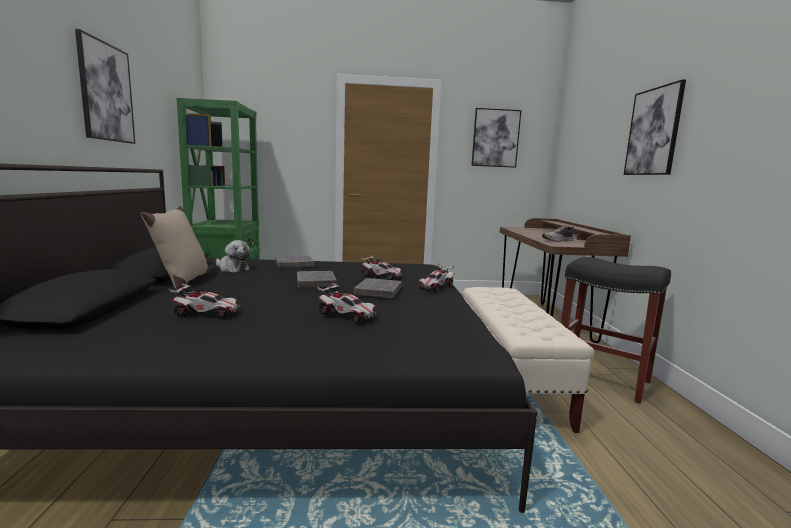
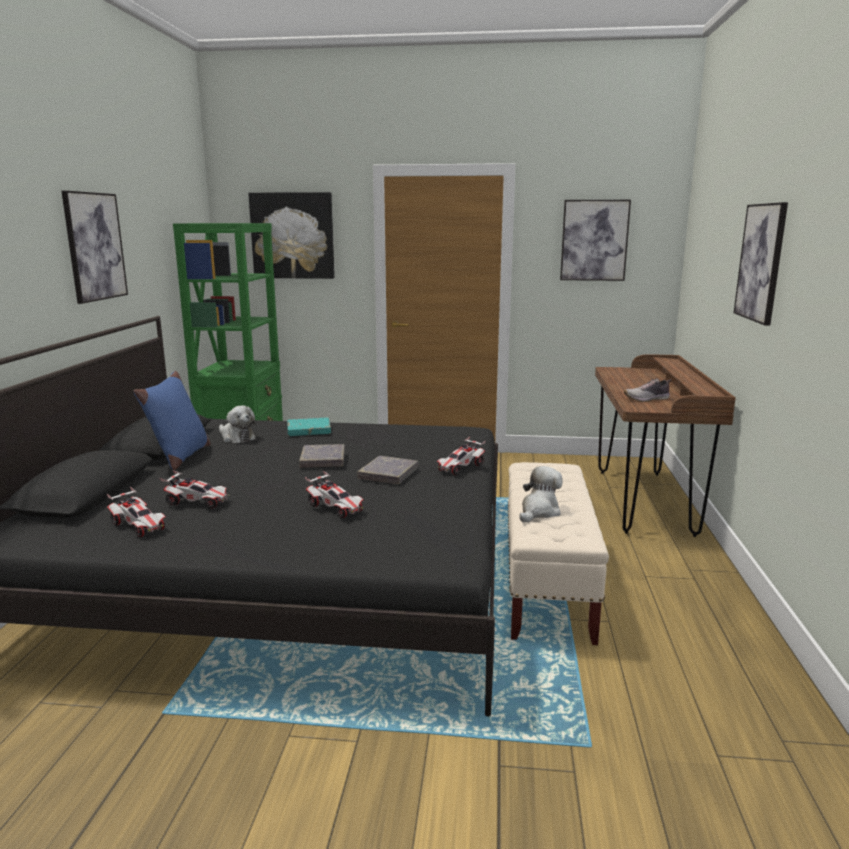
camera: 10 degrees right, 5 degrees up
(182, 281) = (180, 457): beige pillow -> blue pillow
(272, 124) = (293, 236): none -> picture
(294, 264) = (309, 430): grey book -> turquoise book
(381, 276) = (404, 450): toy car -> toy car (139, 526)
(514, 319) = (539, 511): none -> plush toy
(603, 379) = (673, 584): black stool -> none

